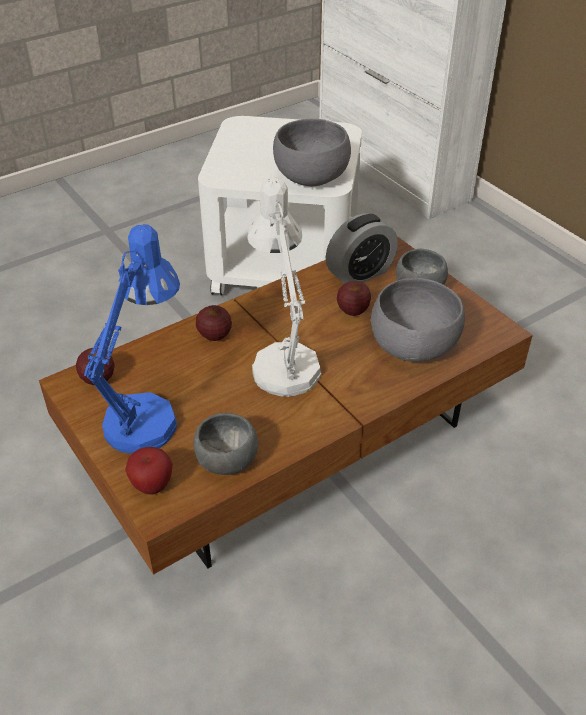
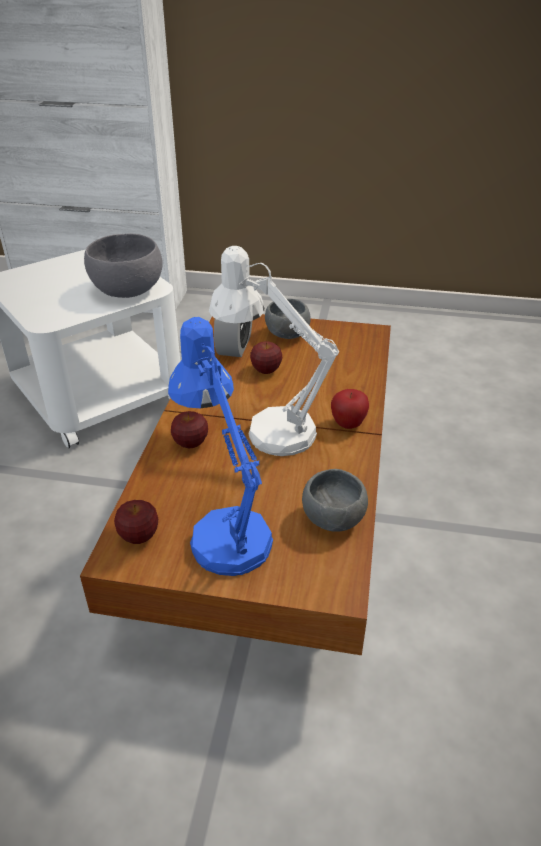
camera: 45 degrees left, 5 degrees down
(152, 486) = (309, 577): apple -> apple (348, 424)
(413, 346) = (336, 369): grey bowl -> none

